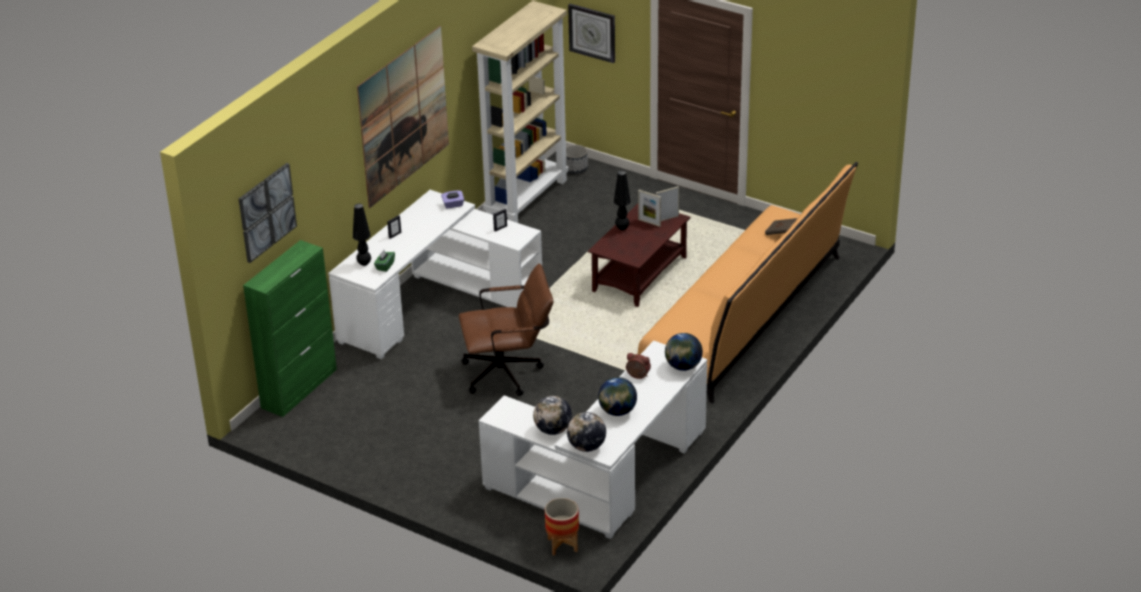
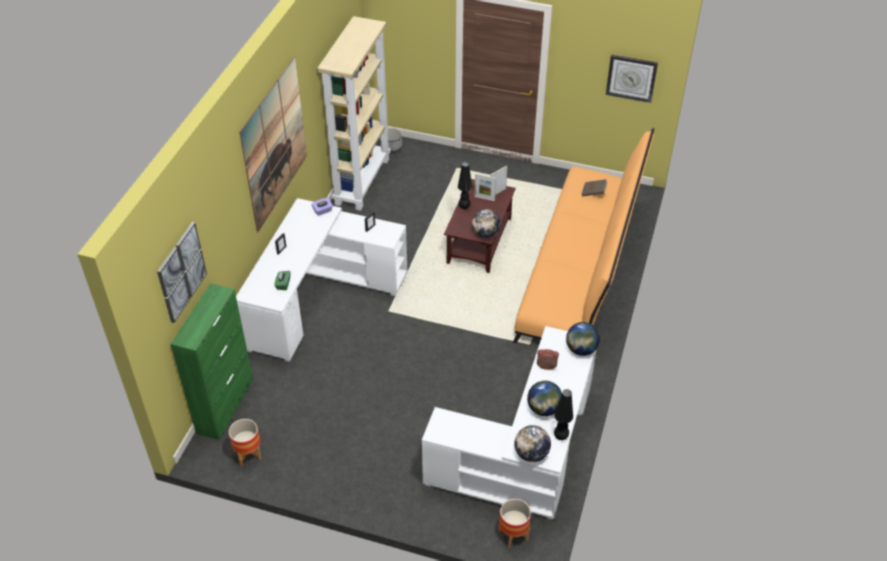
camera: 15 degrees left, 10 degrees up
(309, 434) = (248, 454): none -> planter
(364, 263) = (263, 284): black table lamp -> black table lamp (560, 436)
(509, 373) = (405, 357): brown office chair -> none
(553, 430) = (492, 438): globe -> globe (485, 234)
(592, 32) = (401, 36): wall clock -> wall clock (631, 78)

